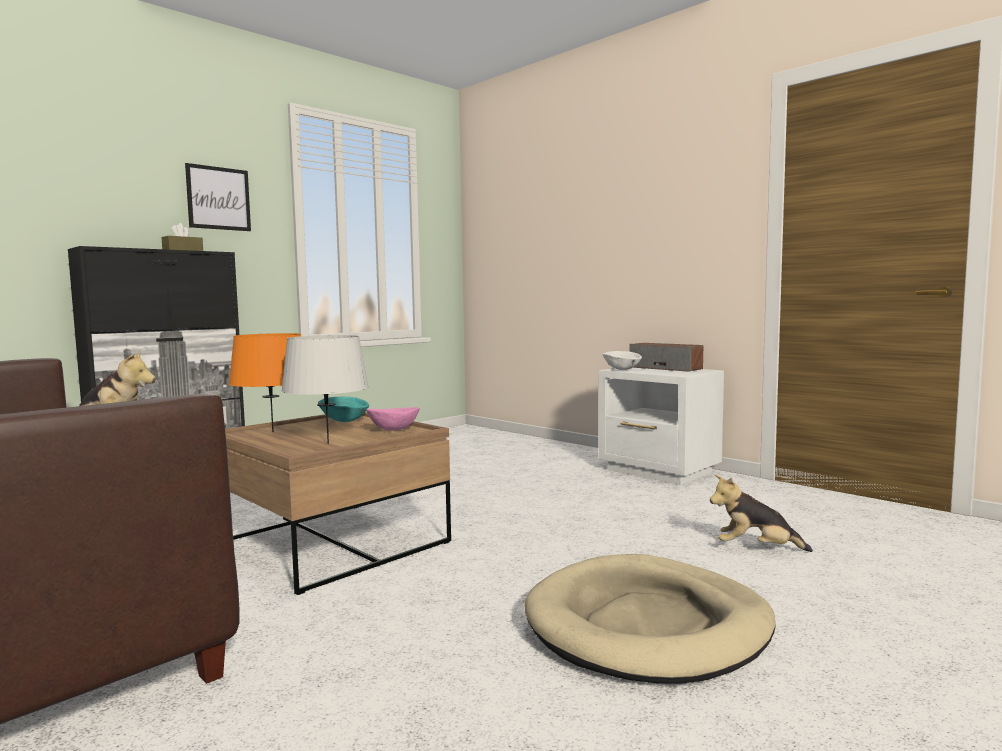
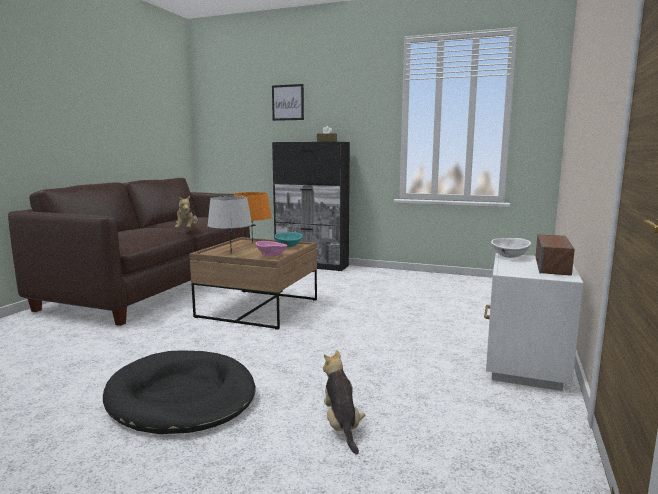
camera: 65 degrees right, 5 degrees up
(218, 198) = (355, 108): picture -> picture (288, 102)
(648, 625) = (182, 397): beige dog bed -> black dog bed

